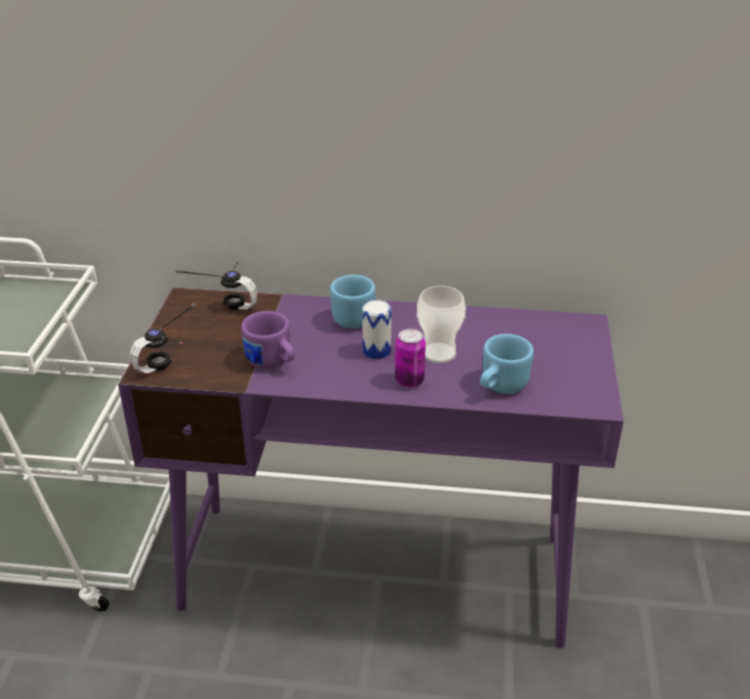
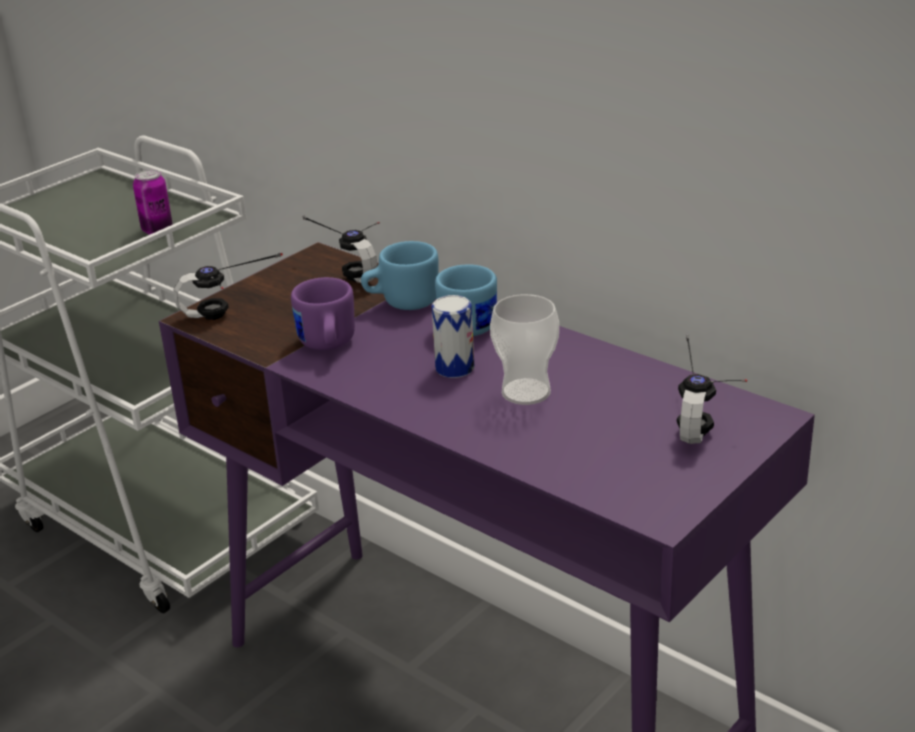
camera: 35 degrees right, 5 degrees down
(409, 381) = (453, 411): can -> can (157, 230)
(499, 387) = (554, 452): blue mug -> blue mug (401, 303)
(559, 336) = (709, 420): none -> headphones

